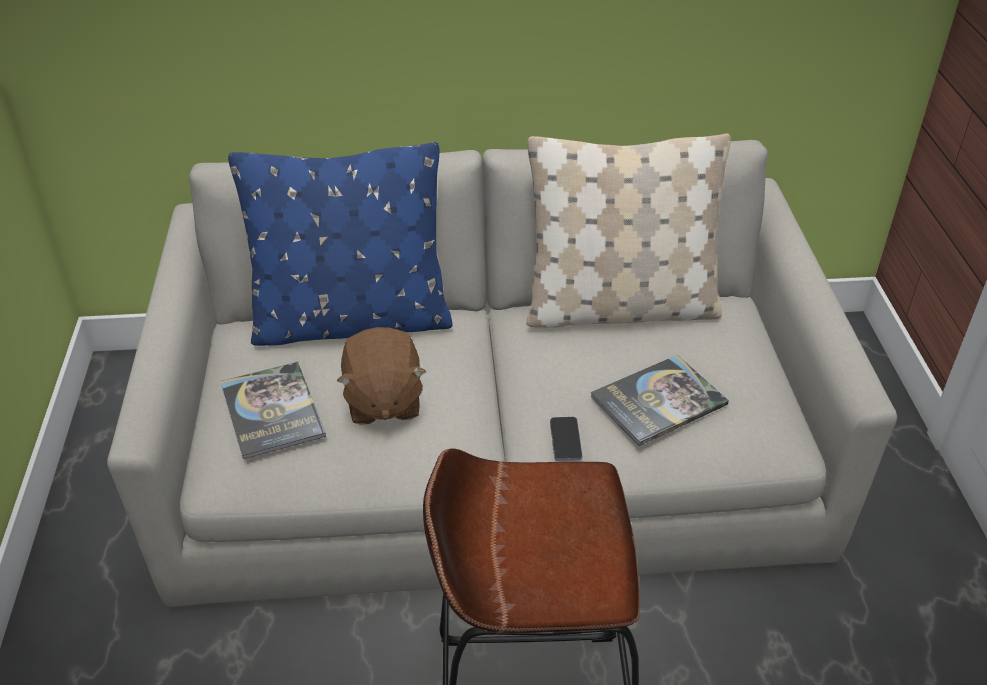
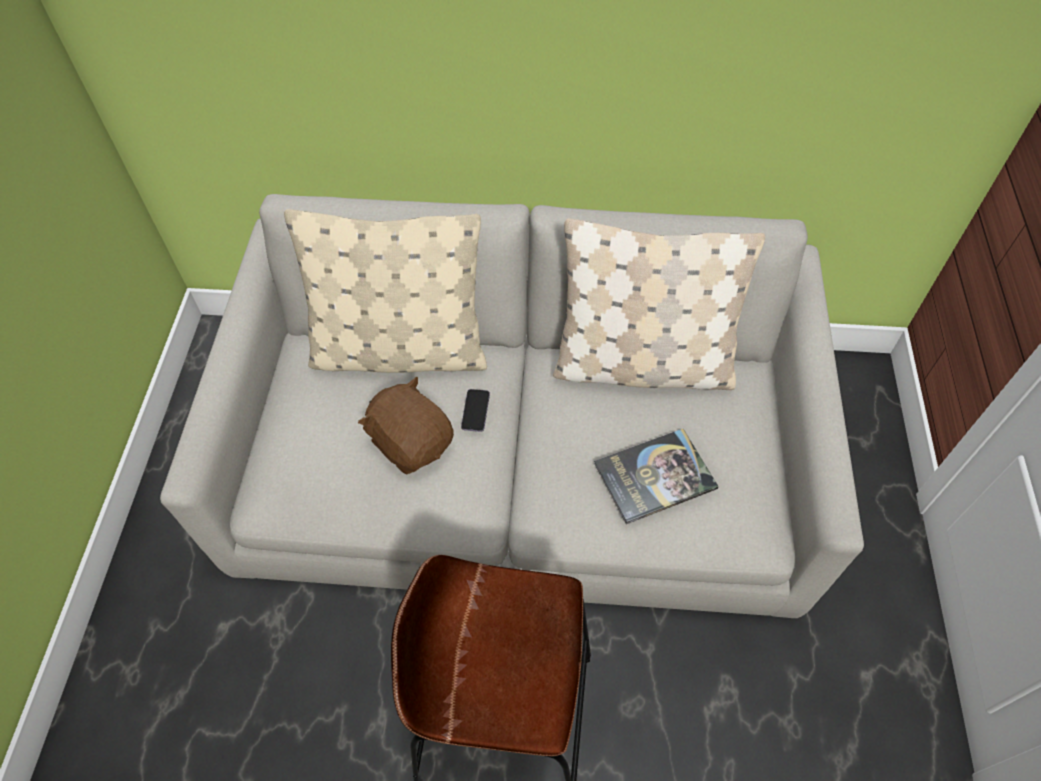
camera: 10 degrees right, 15 degrees up
(272, 411) = (315, 441): book -> none
(352, 321) = (400, 351): blue pillow -> beige pillow
(382, 401) = (412, 442): brown plush toy -> brown plush toy turned 135 degrees clockwise
(565, 440) = (563, 505): phone -> phone (475, 411)

